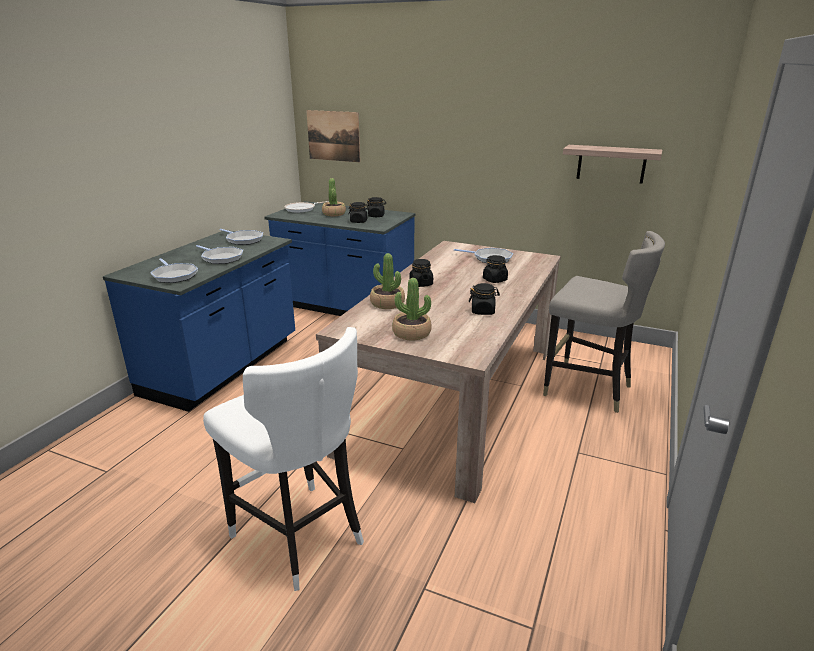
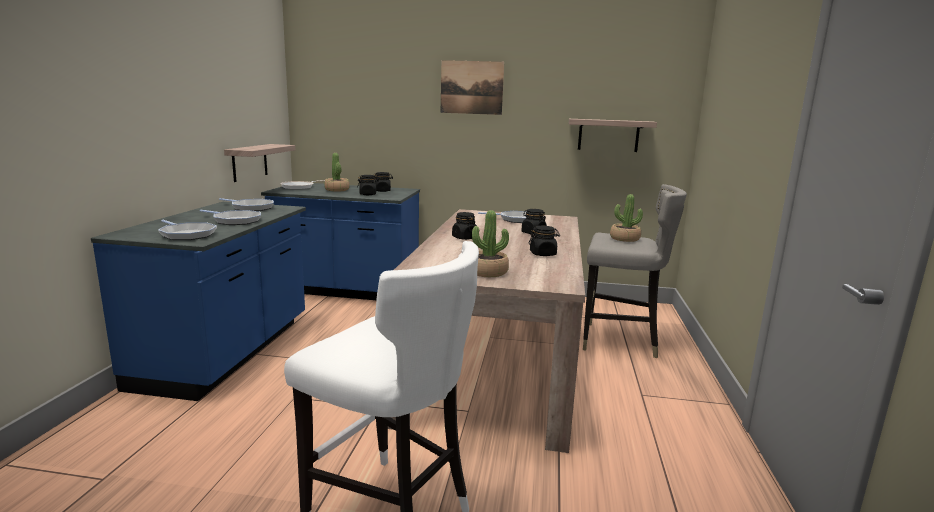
camera: 15 degrees left, 10 degrees down
(253, 189) = (249, 162): none -> shelf
(333, 136) = (331, 114): picture -> picture (471, 87)
(387, 303) = (442, 252): potted plant -> potted plant (624, 239)

